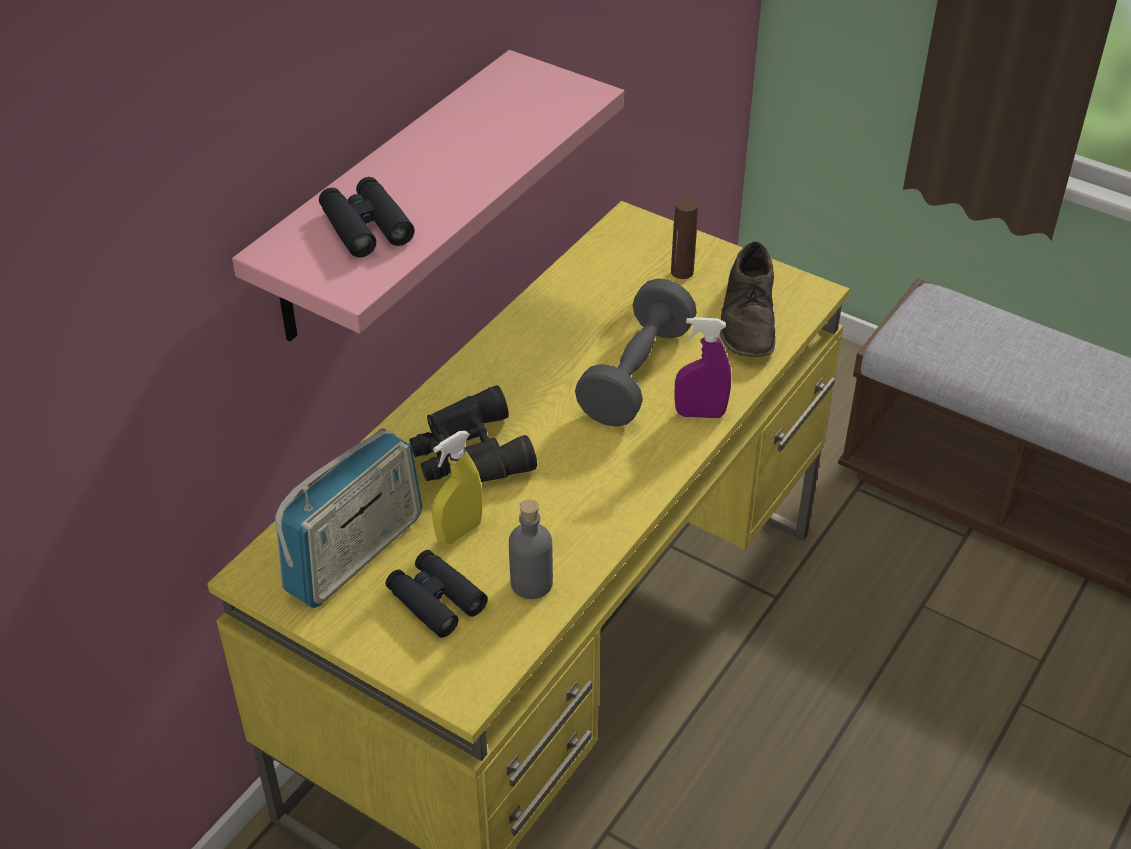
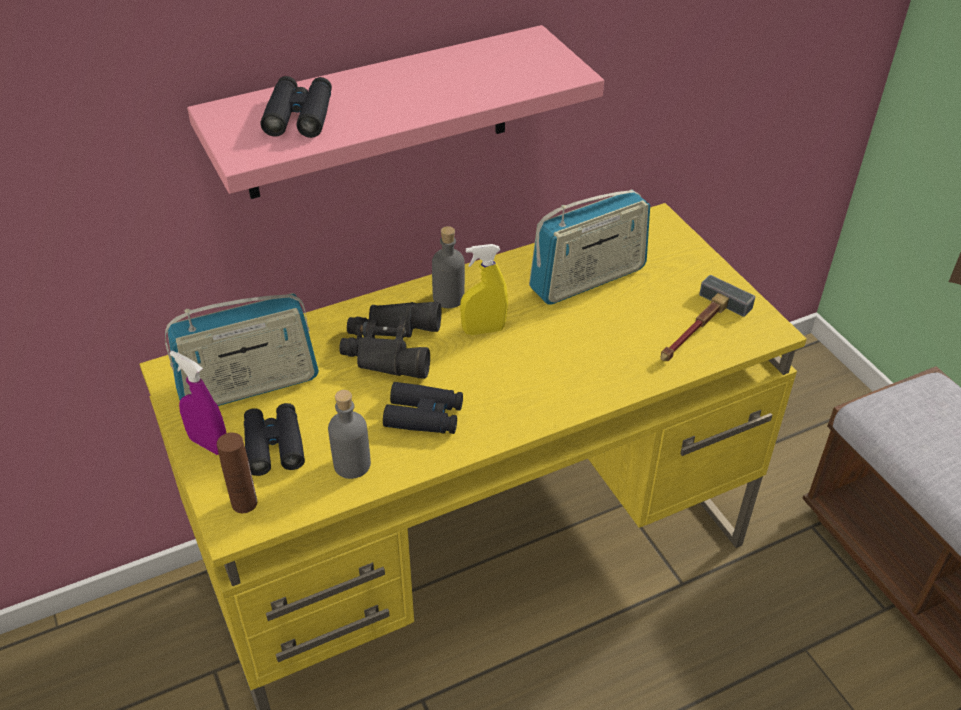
camera: 30 degrees right, 0 degrees up
(459, 532) = (333, 402): yellow spray bottle -> yellow spray bottle (483, 330)
(486, 380) = (448, 298): none -> grey bottle
(562, 506) = (424, 416): none -> black binoculars
(609, 307) = (588, 279): none -> radio
(636, 374) = (566, 338): grey dumbbell -> none
(682, 272) = (669, 273): brown bottle -> brown bottle (244, 503)
(700, 414) = (593, 390): purple spray bottle -> purple spray bottle (209, 444)
(749, 318) = (696, 330): brown shoe -> hammer

